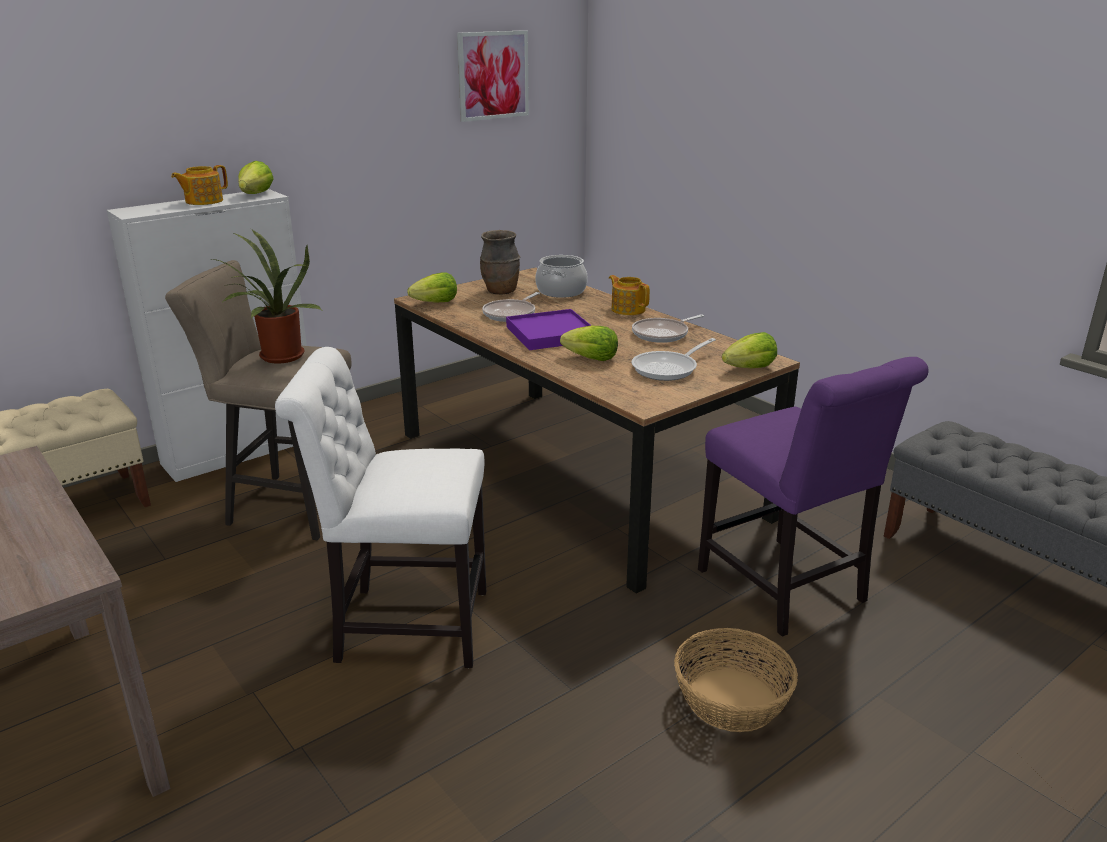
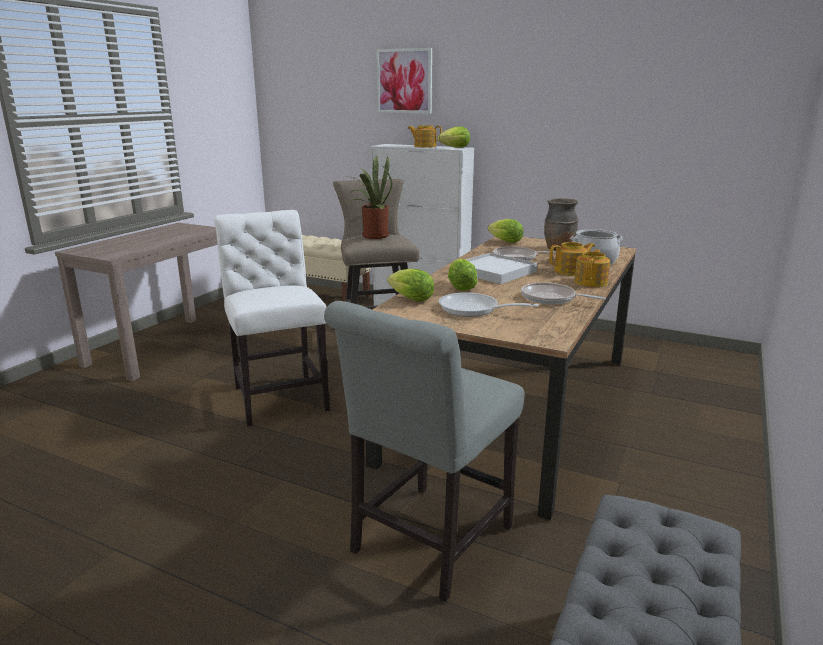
camera: 65 degrees right, 5 degrees down
(493, 75) = (687, 82): picture -> picture (404, 81)
(551, 334) = (494, 272): purple tray -> white tray
(585, 307) = (570, 271): none -> teapot
(732, 699) = (253, 538): basket -> none
(750, 368) = (516, 334): lettuce -> lettuce (411, 299)
(786, 590) = (426, 544): purple chair -> grey chair

